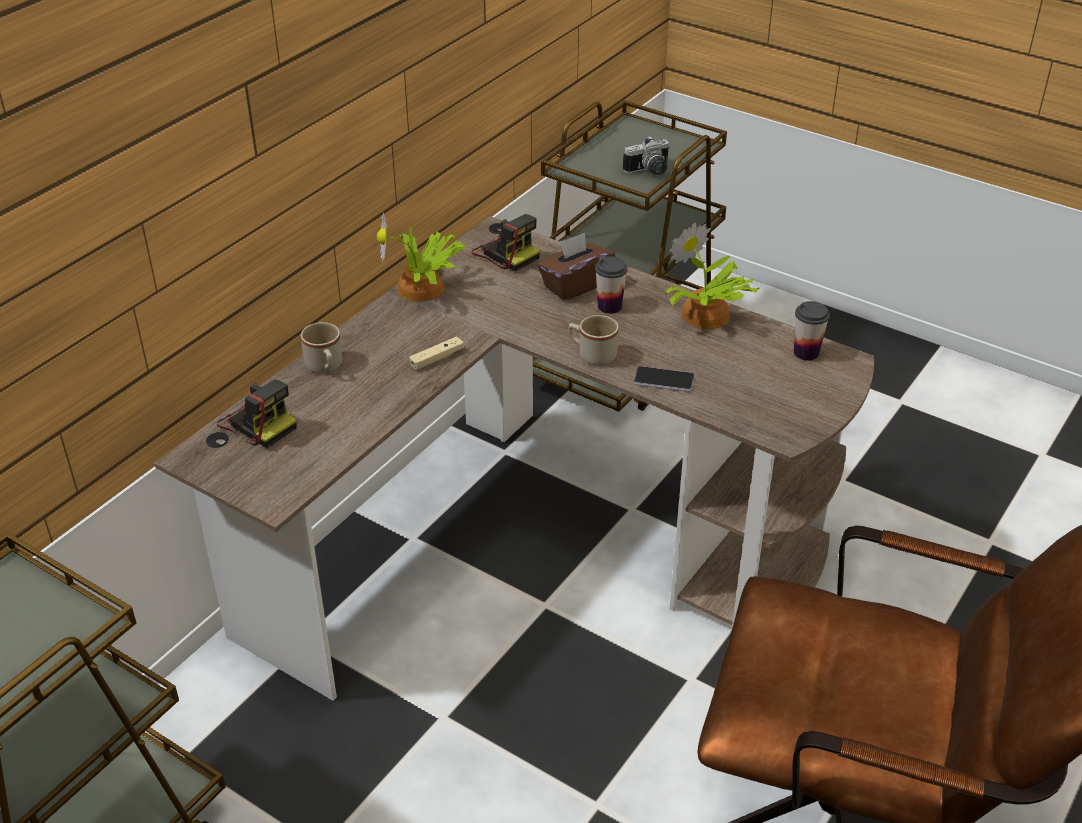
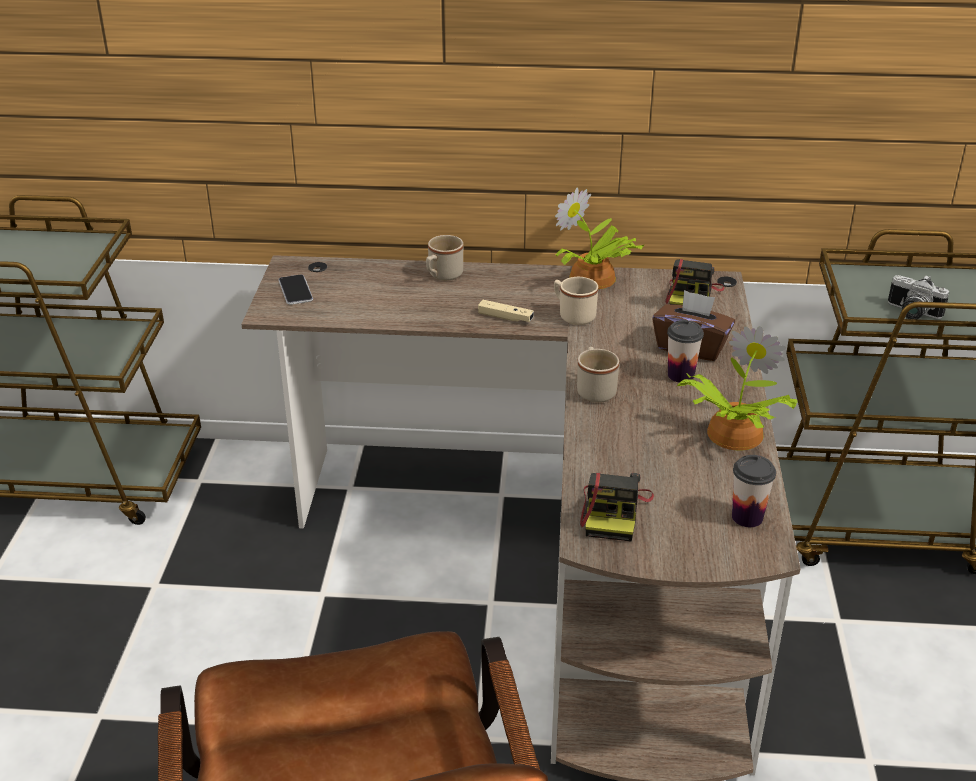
camera: 60 degrees right, 5 degrees down
(258, 423) = (348, 274): camera -> camera (614, 512)
(470, 322) = (573, 315): none -> beige mug
(664, 380) = (601, 440): phone -> phone (295, 291)

